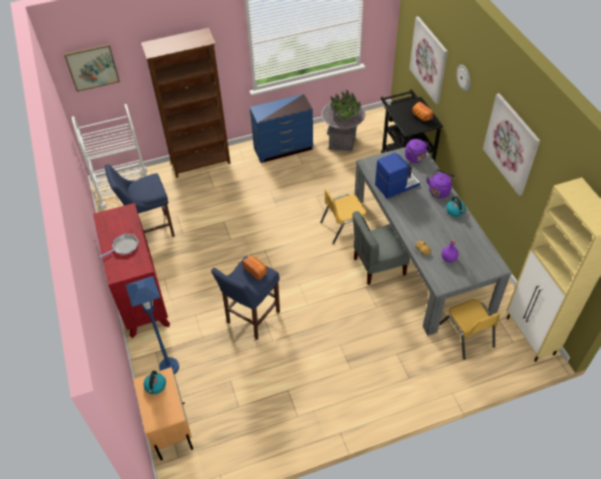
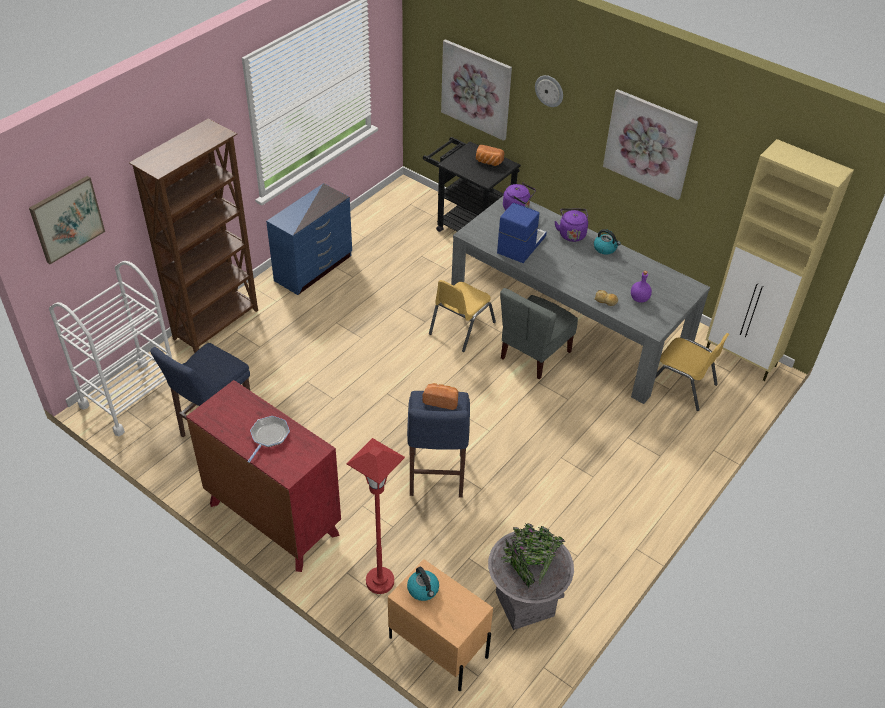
camera: 35 degrees left, 5 degrees down
(169, 367) = (380, 581): blue floor lamp -> red floor lamp
(342, 142) = (381, 235): grey planter -> grey planter (524, 604)

